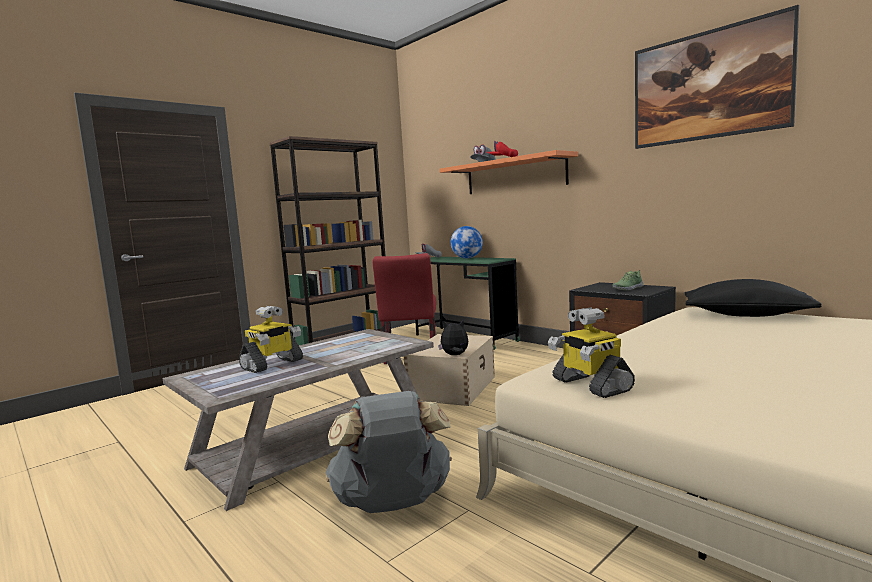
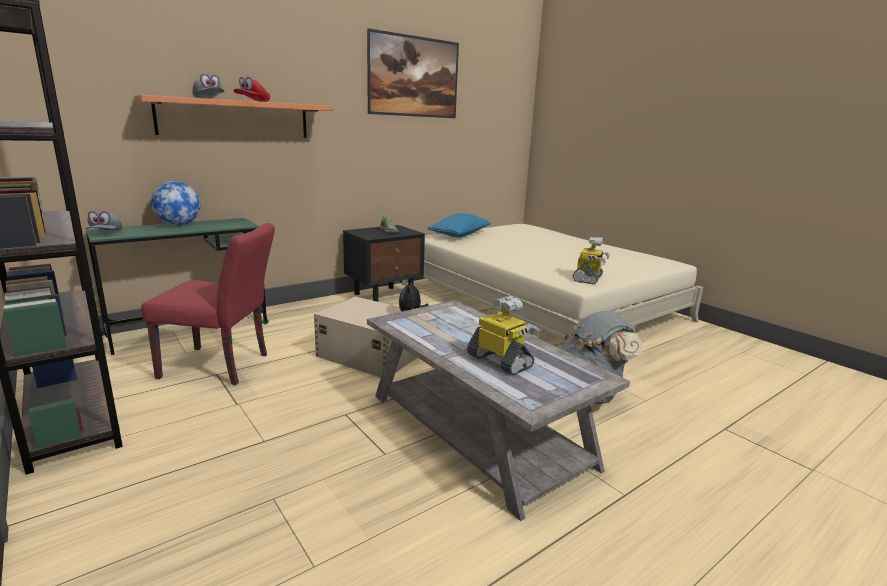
camera: 85 degrees left, 10 degrees up
(590, 385) = (588, 278): toy robot -> toy robot turned 45 degrees counterclockwise
(745, 315) = (459, 235): black pillow -> blue pillow

